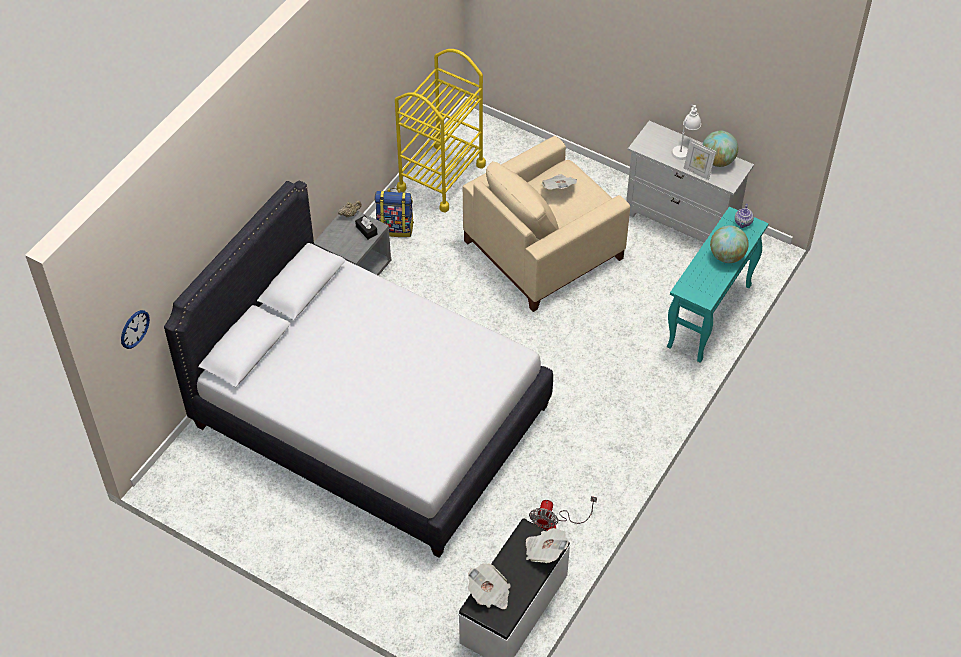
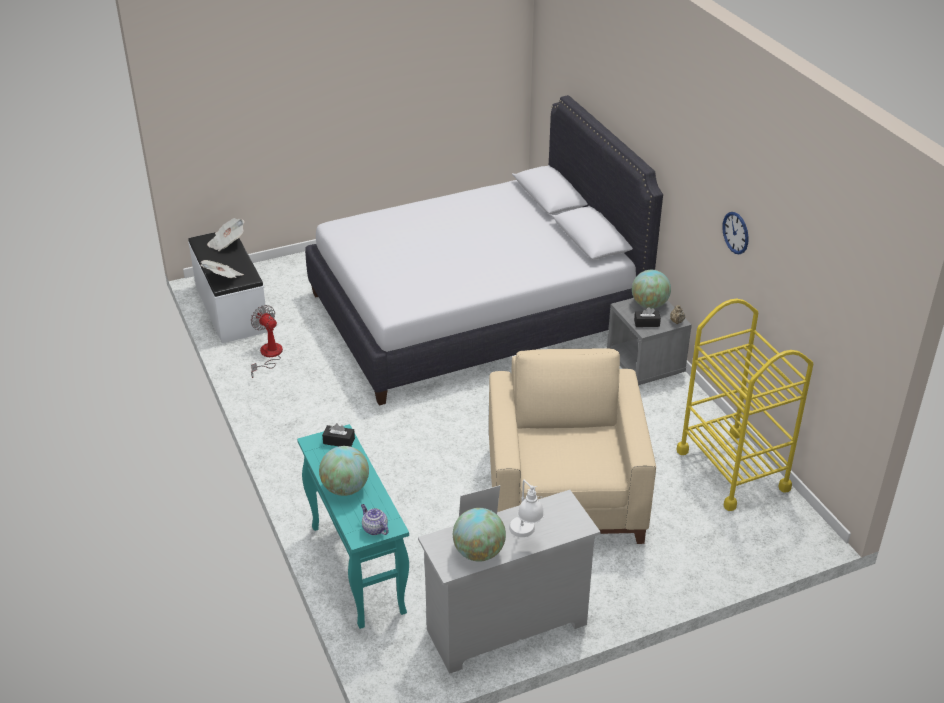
camera: 125 degrees right, 15 degrees down
(134, 329) = (552, 67): wall clock -> wall clock (736, 232)
(338, 239) = (649, 305): none -> globe
(395, 228) = (681, 409): backpack -> none
(558, 188) = (583, 452): newspaper -> none
(691, 286) = (339, 441): none -> black tissue box

